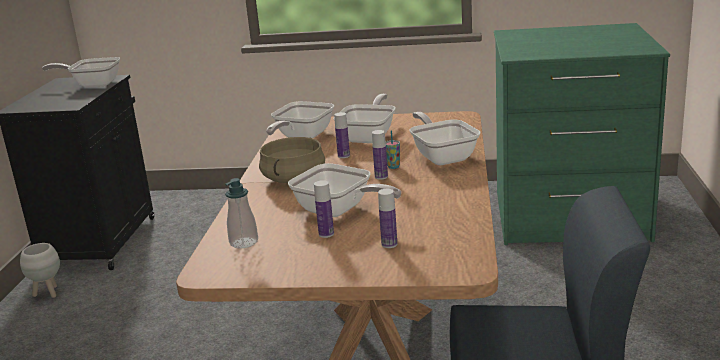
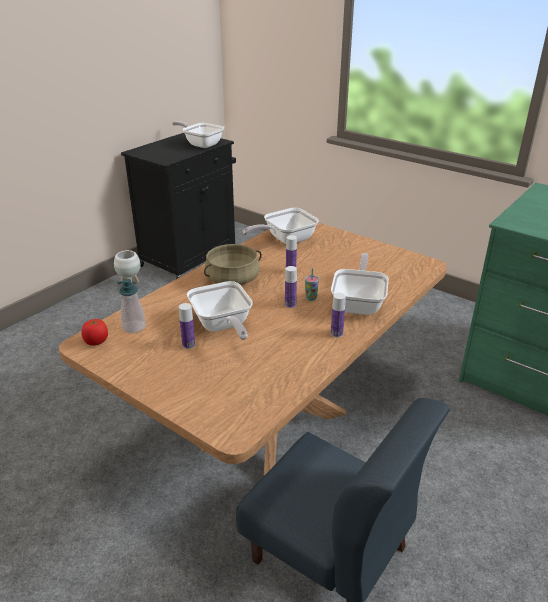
camera: 30 degrees right, 10 degrees up
(219, 266) = (96, 342): none -> tomato
(369, 136) = (332, 258): frying pan -> none
(389, 244) = (214, 377): bottle -> bottle (336, 334)

